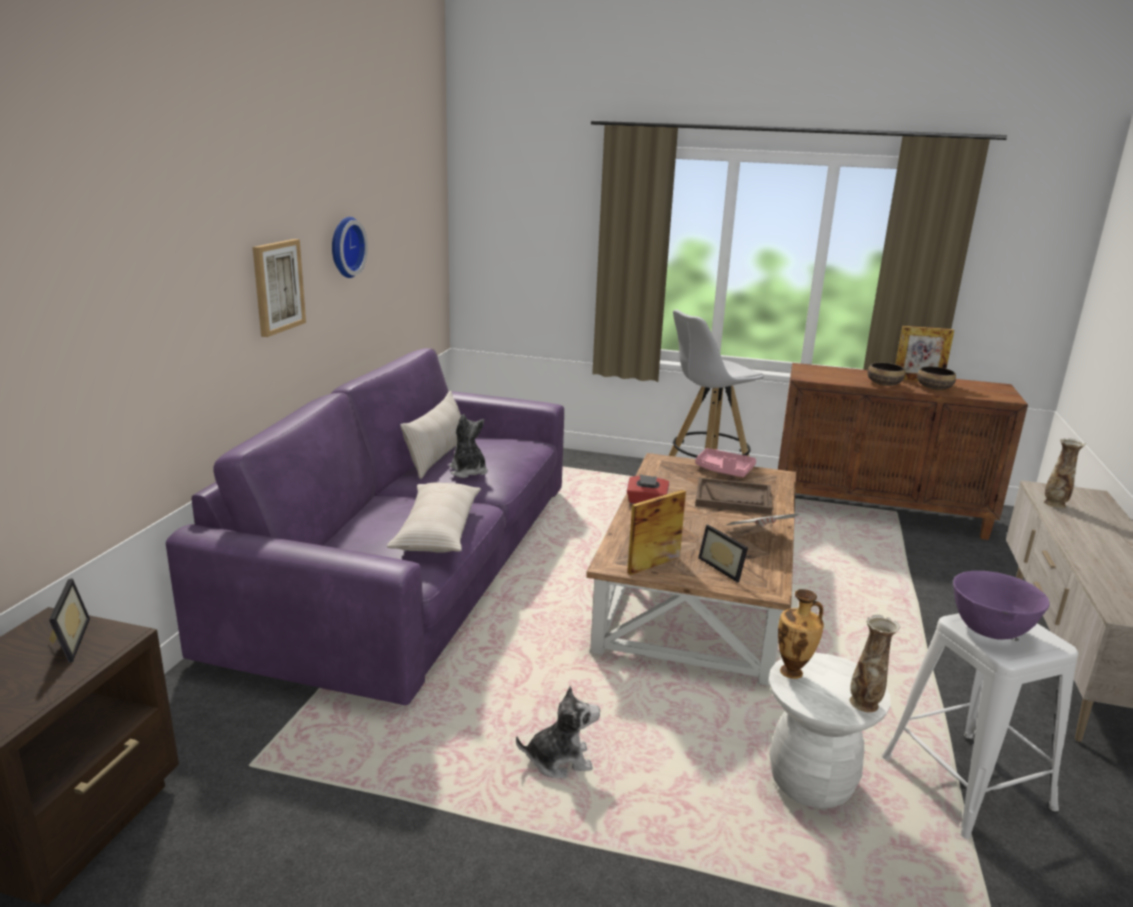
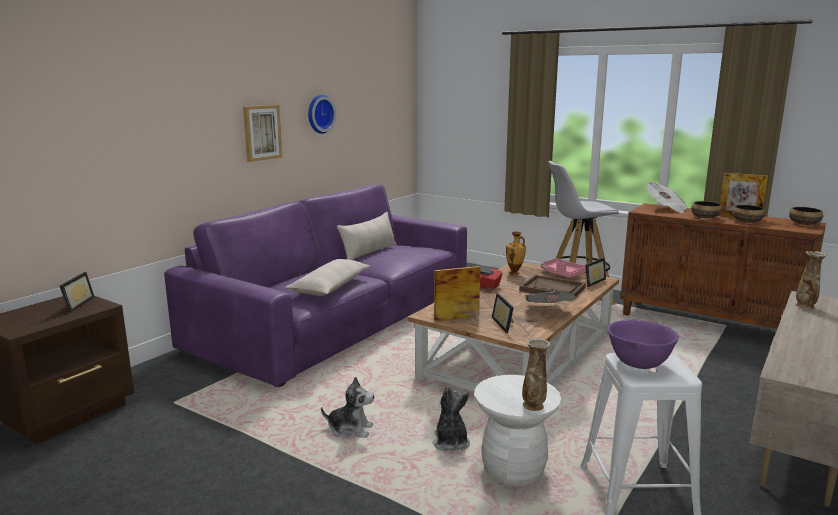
camera: 20 degrees right, 5 degrees down
(468, 471) = (379, 260): plush toy -> plush toy (450, 442)
(769, 480) = (591, 282): none -> picture frame
(793, 672) = (498, 383): vase -> vase (514, 273)
(827, 371) = (666, 208): none -> newspaper
(993, 387) = (804, 223): none -> bowl

